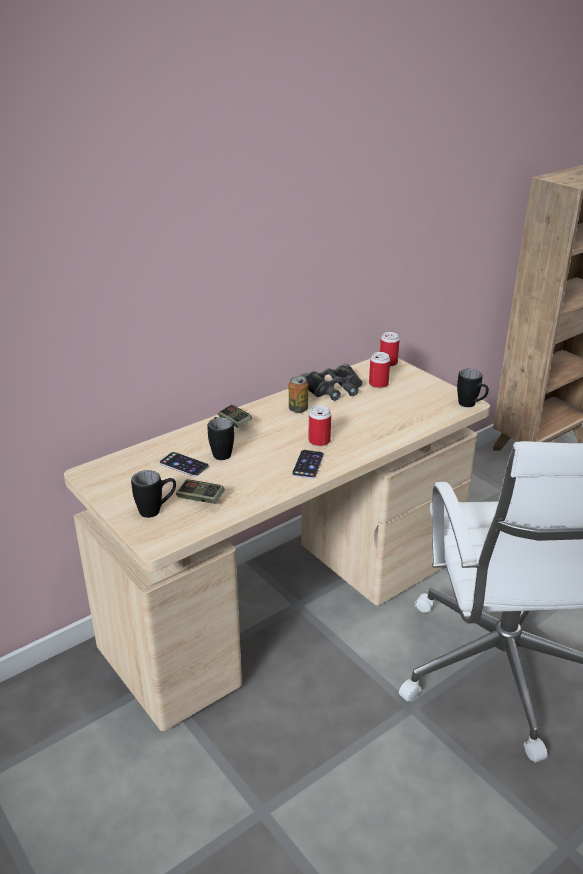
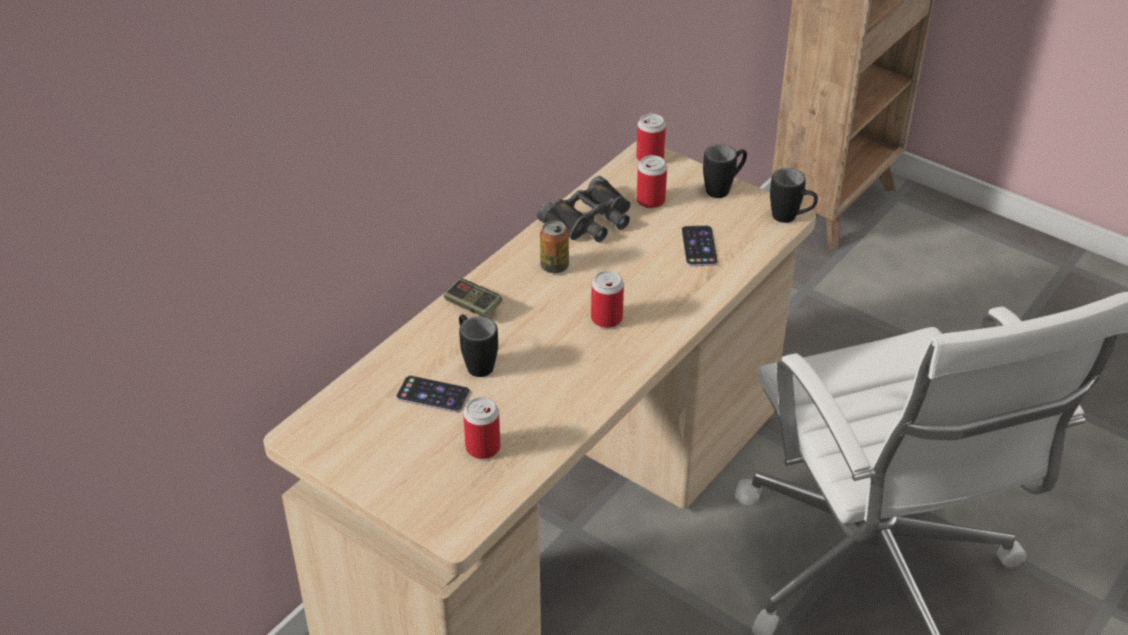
camera: 15 degrees left, 10 degrees up
(156, 510) = (431, 479): black mug -> black mug (724, 189)
(200, 498) = (483, 447): game controller -> can
(308, 464) = (607, 362): phone -> phone (699, 246)

